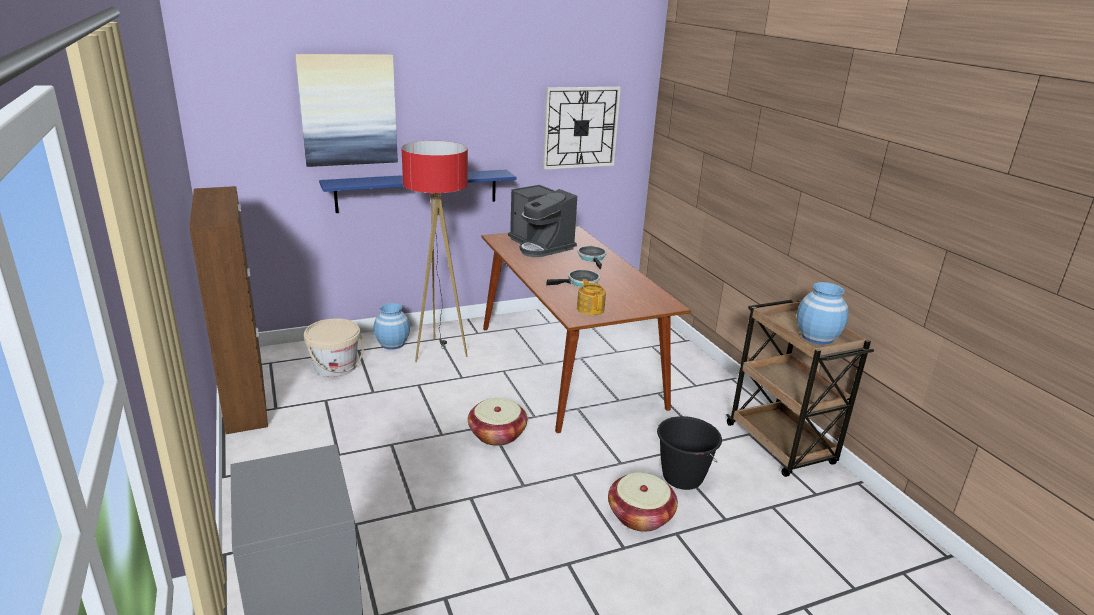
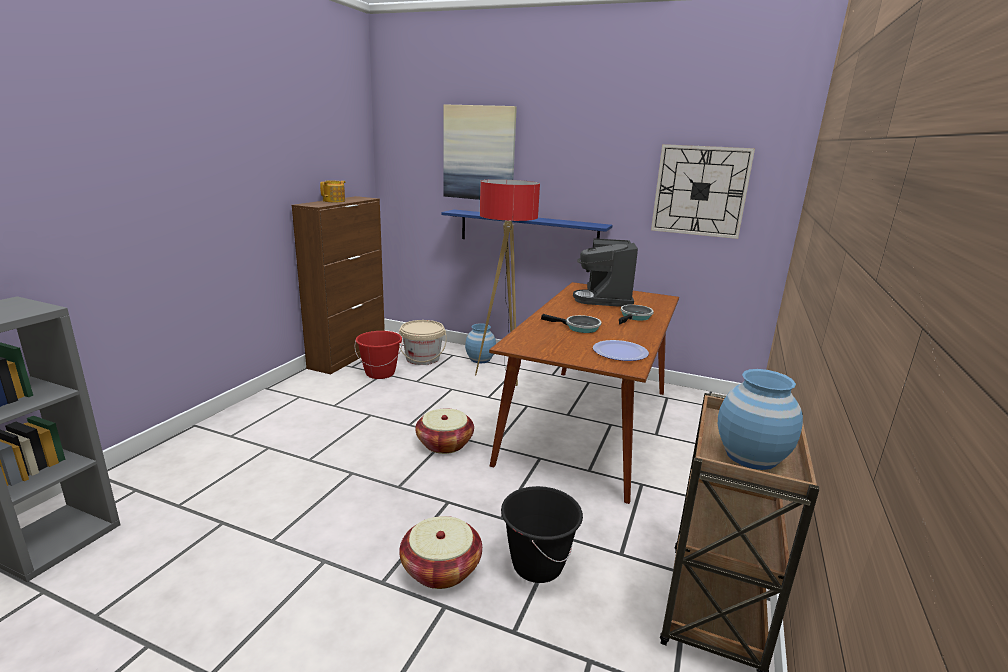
camera: 45 degrees right, 5 degrees down
(321, 401) = (380, 373): none -> red bucket
(590, 309) = (541, 345): teapot -> teapot (334, 201)
(642, 294) = (620, 352): none -> plate

